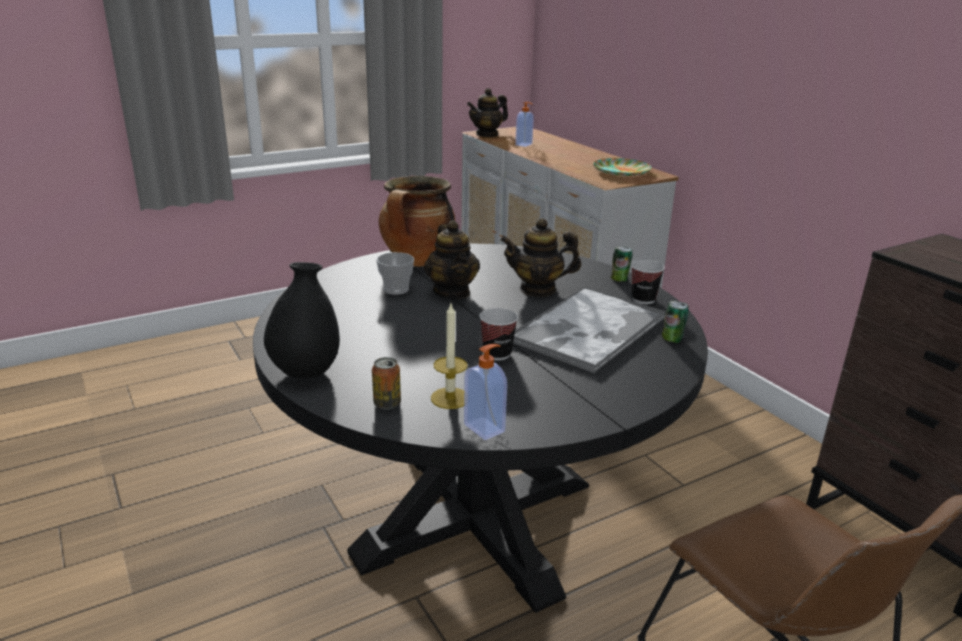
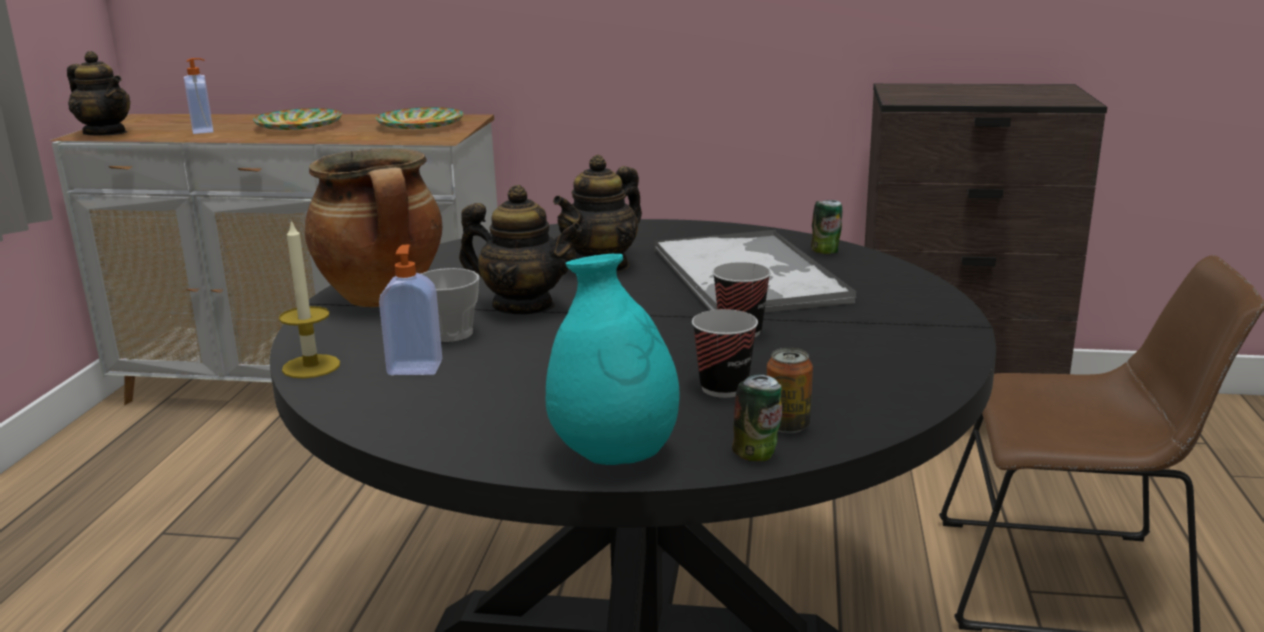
camera: 50 degrees left, 5 degrees down
(305, 372) = (614, 456): black vase -> turquoise vase
(450, 398) = (819, 386): candle -> candle (311, 366)
(485, 428) = (916, 387): soap dispenser -> soap dispenser (415, 367)
(487, 134) = (105, 133): teapot -> teapot turned 60 degrees counterclockwise
(568, 154) = (300, 125): none -> plate
(619, 279) = (648, 227): can -> can (757, 454)
(643, 299) = (715, 234): cup -> cup (724, 388)

